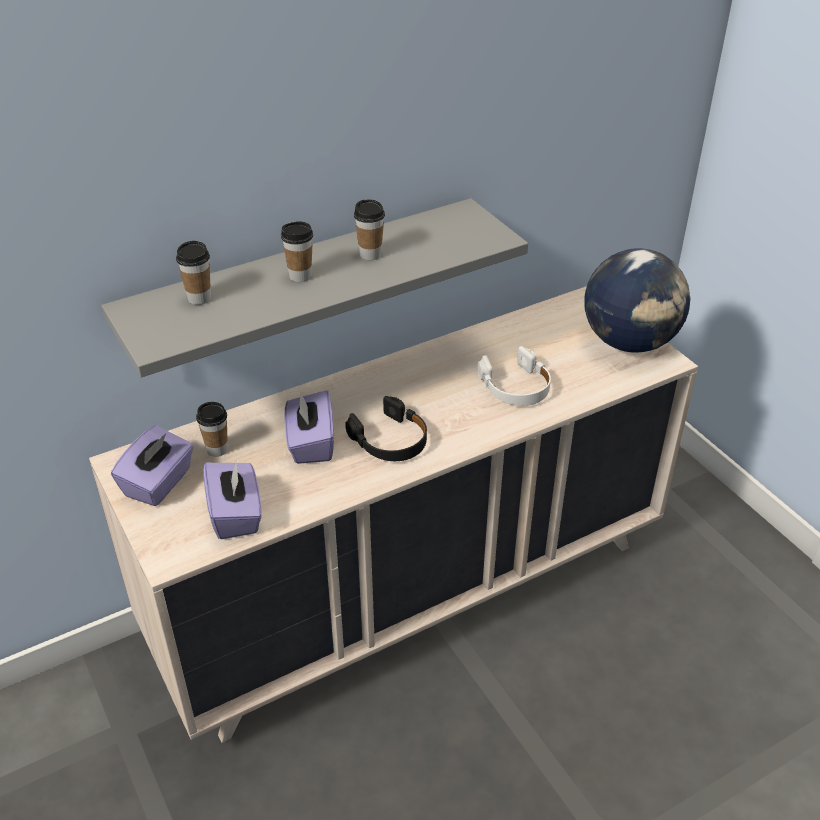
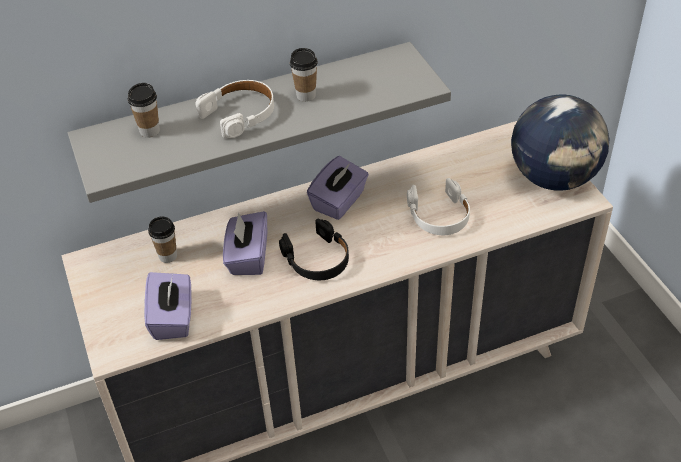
camera: 10 degrees right, 5 degrees up
(159, 483) = (114, 283): purple tissue box -> purple tissue box (339, 202)
(300, 276) = (240, 114): cup -> white headphones

